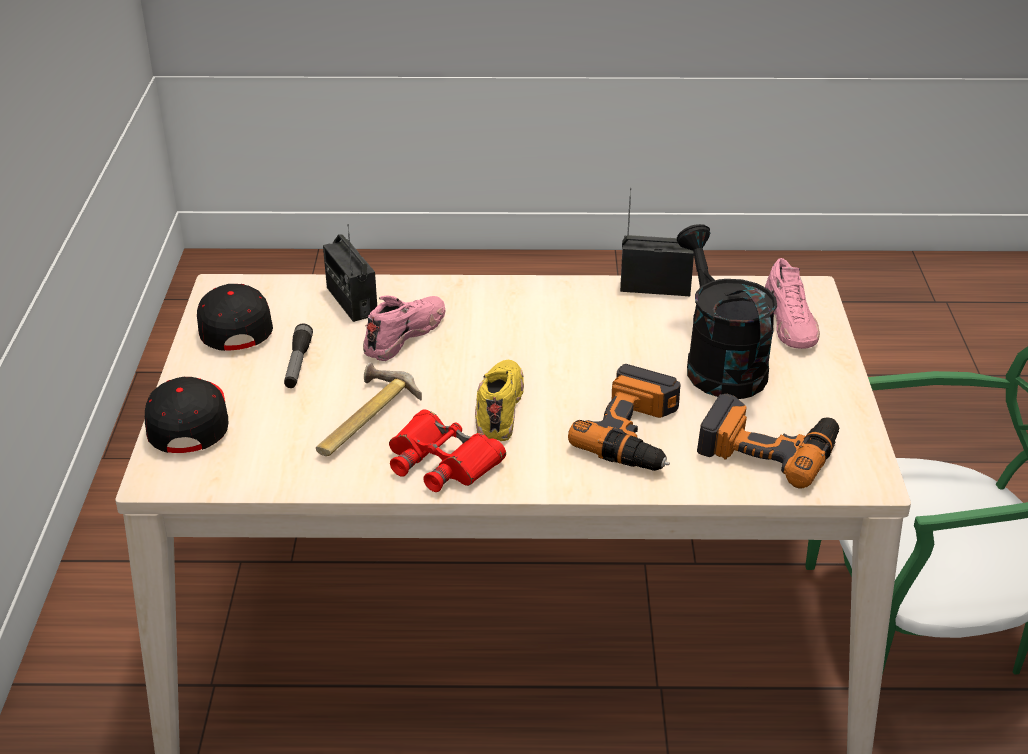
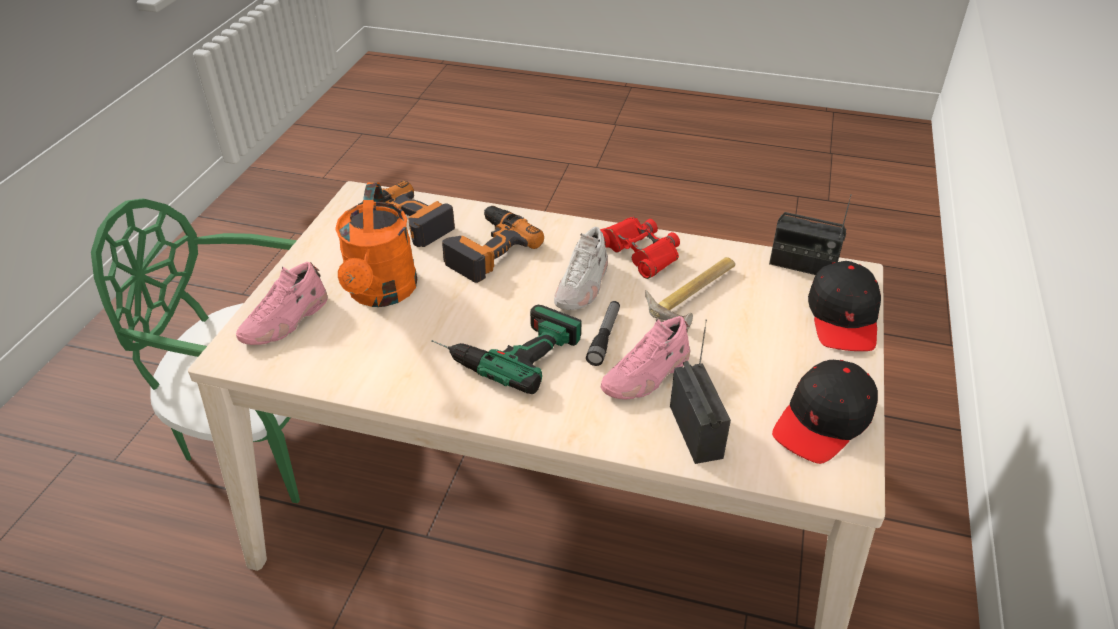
camera: 165 degrees left, 5 degrees up
(233, 325) = (823, 421): black cap -> black cap turned 45 degrees clockwise
(298, 364) = (752, 359): flashlight -> flashlight (604, 337)
(498, 408) = (583, 286): yellow shoe -> white shoe
(553, 335) = (505, 348): none -> power drill
(655, 287) = (370, 389): radio -> radio (802, 265)
(719, 363) = (381, 293): black watering can -> orange watering can
(790, 324) = (285, 321): pink shoe -> pink shoe turned 150 degrees counterclockwise

